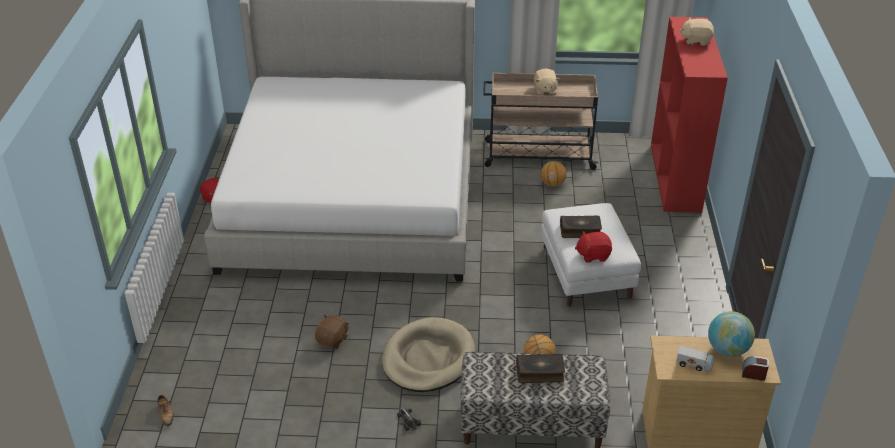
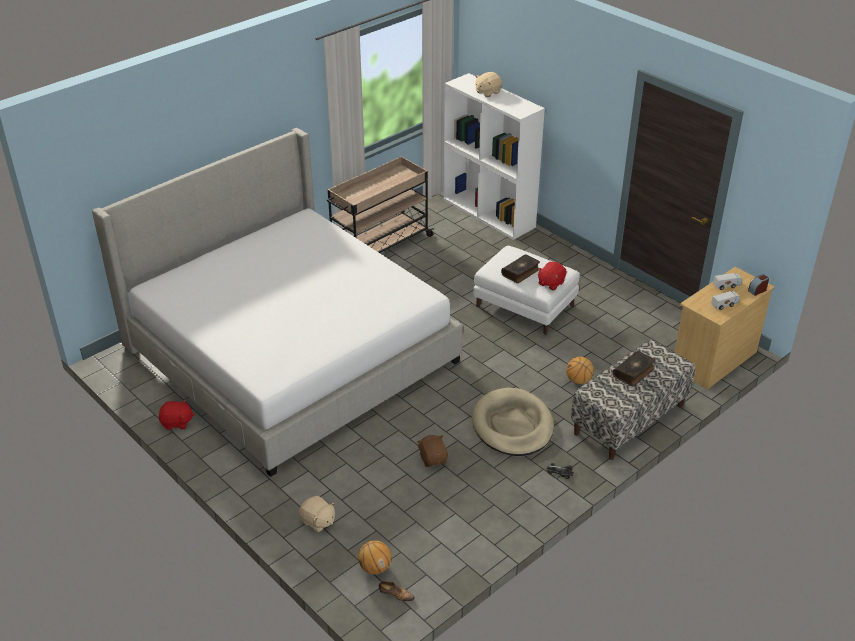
camera: 45 degrees left, 0 degrees up
(544, 90) = (377, 185): beige plush toy -> beige plush toy (318, 521)
(552, 184) = (419, 261): basketball -> basketball (375, 567)
(676, 178) = (489, 213): red bookcase -> white bookcase
(727, 350) = (727, 285): globe -> toy truck

